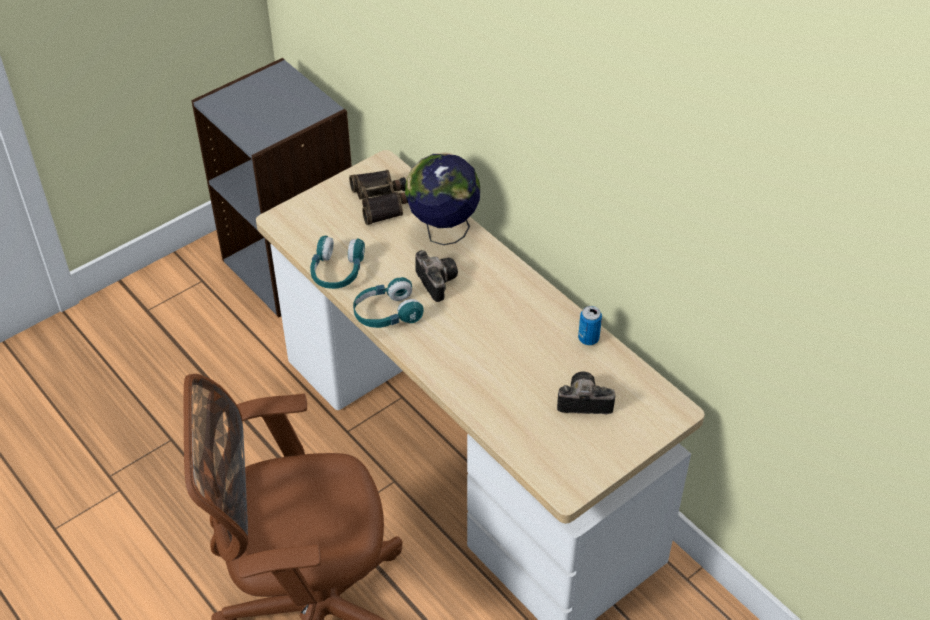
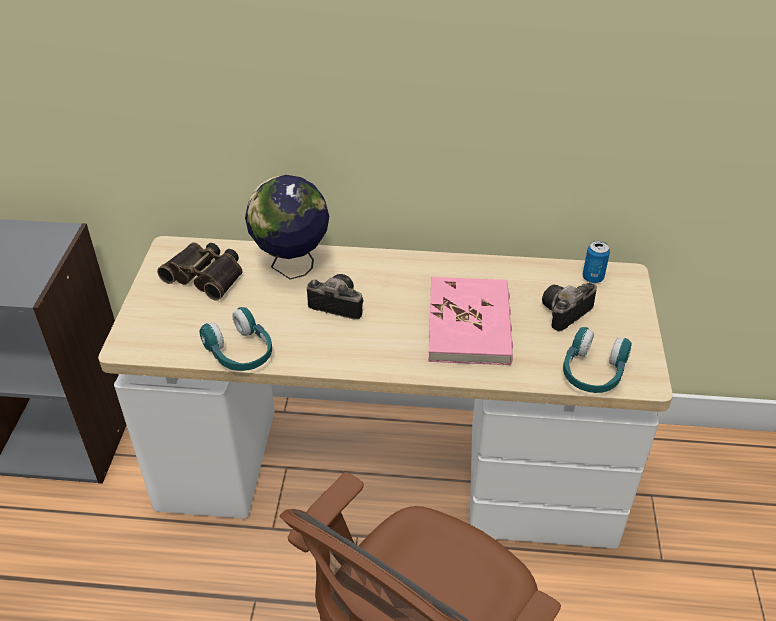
camera: 45 degrees left, 5 degrees down
(386, 314) = (330, 355): turquoise headphones -> turquoise headphones (592, 372)
(504, 360) = (470, 324): none -> pink book
(588, 339) = (504, 269): can -> can (592, 277)

